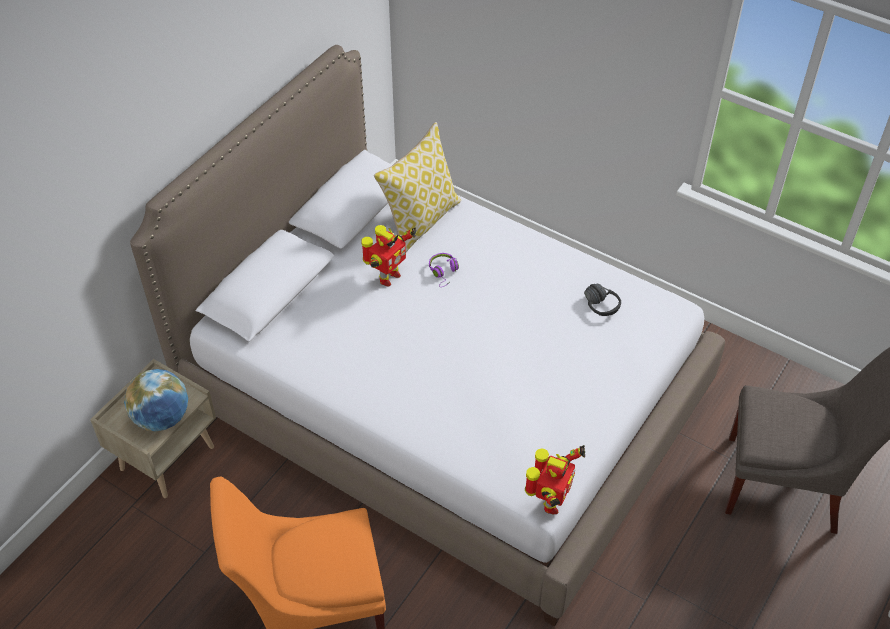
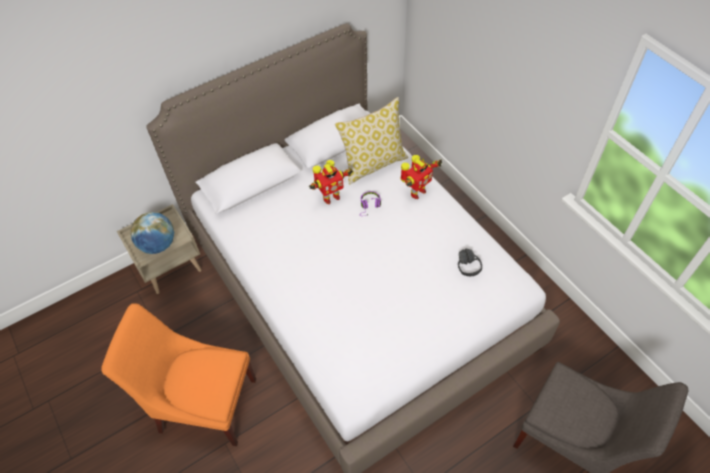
camera: 25 degrees right, 5 degrees up
(550, 502) = (355, 404): toy robot -> toy robot (416, 192)

